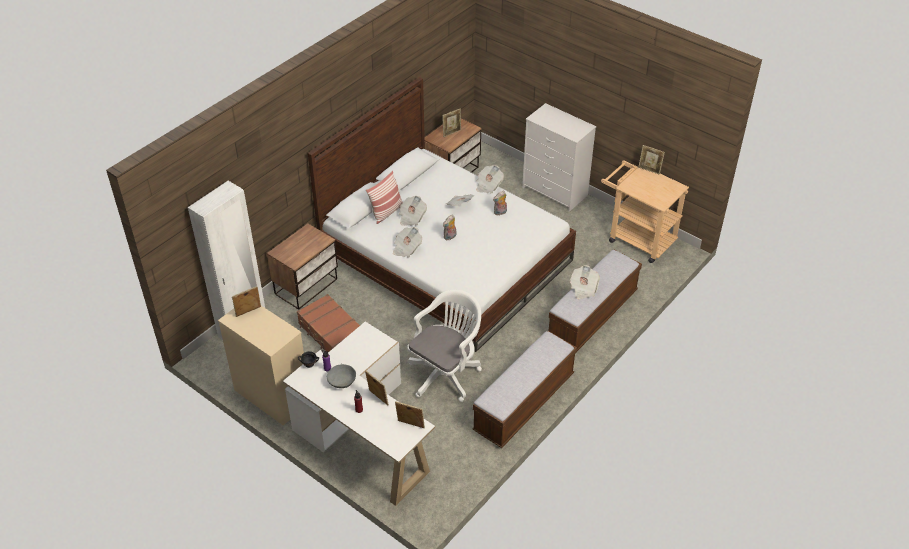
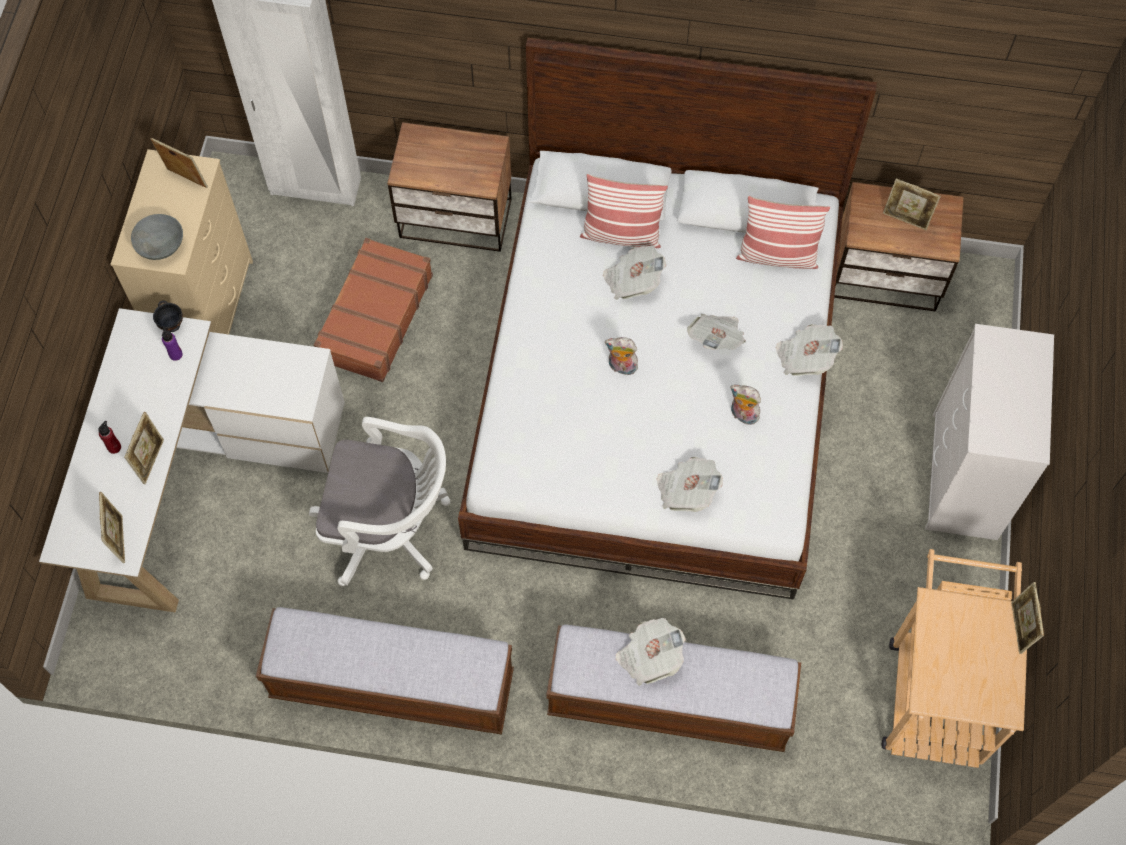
camera: 60 degrees right, 20 degrees up
(342, 381) = (160, 391): grey bowl -> grey bowl (161, 245)
(406, 248) = (549, 315): newspaper -> newspaper (686, 491)
(436, 173) = (777, 255): none -> pillow

